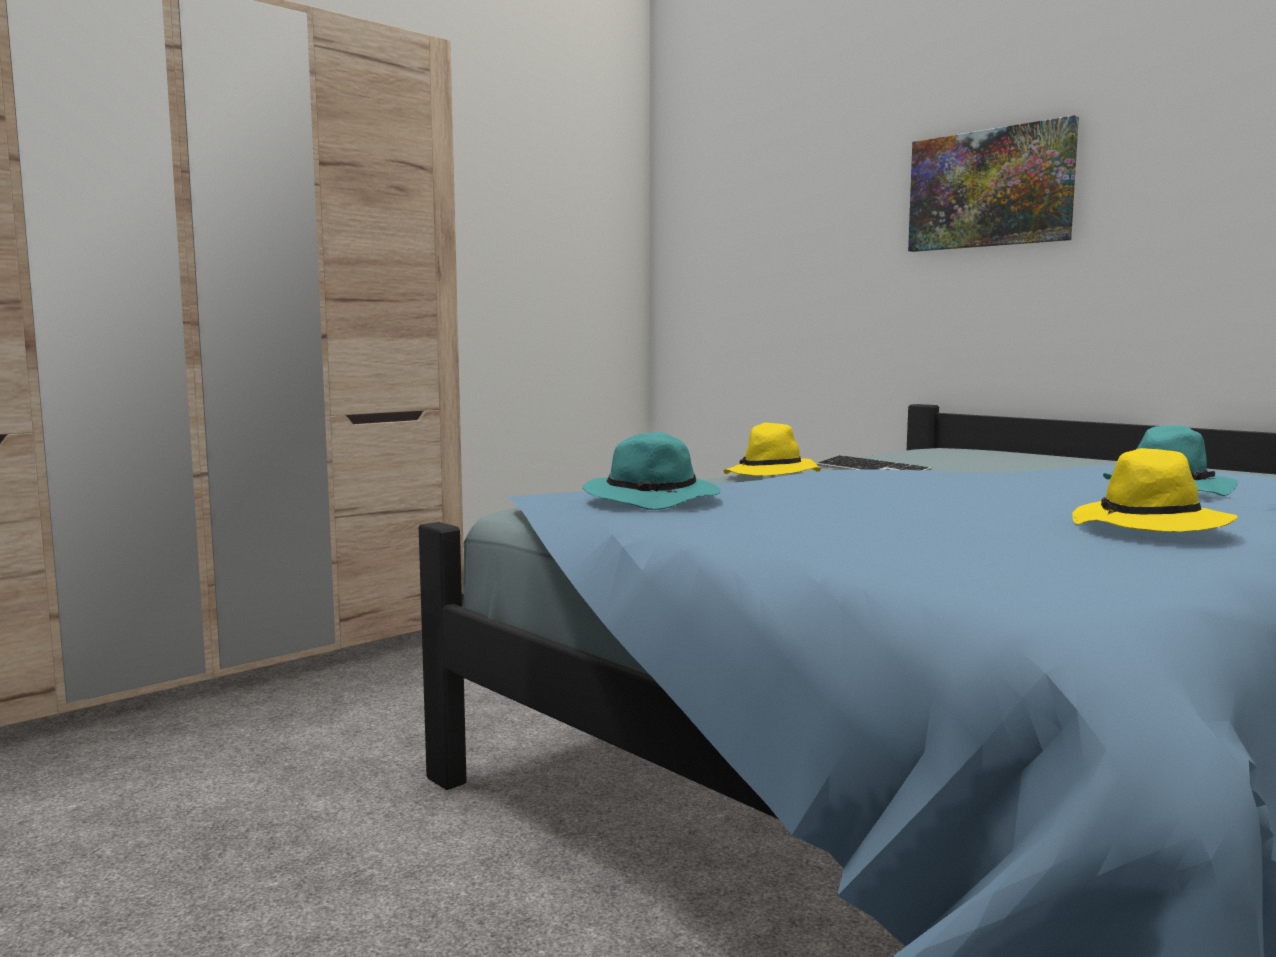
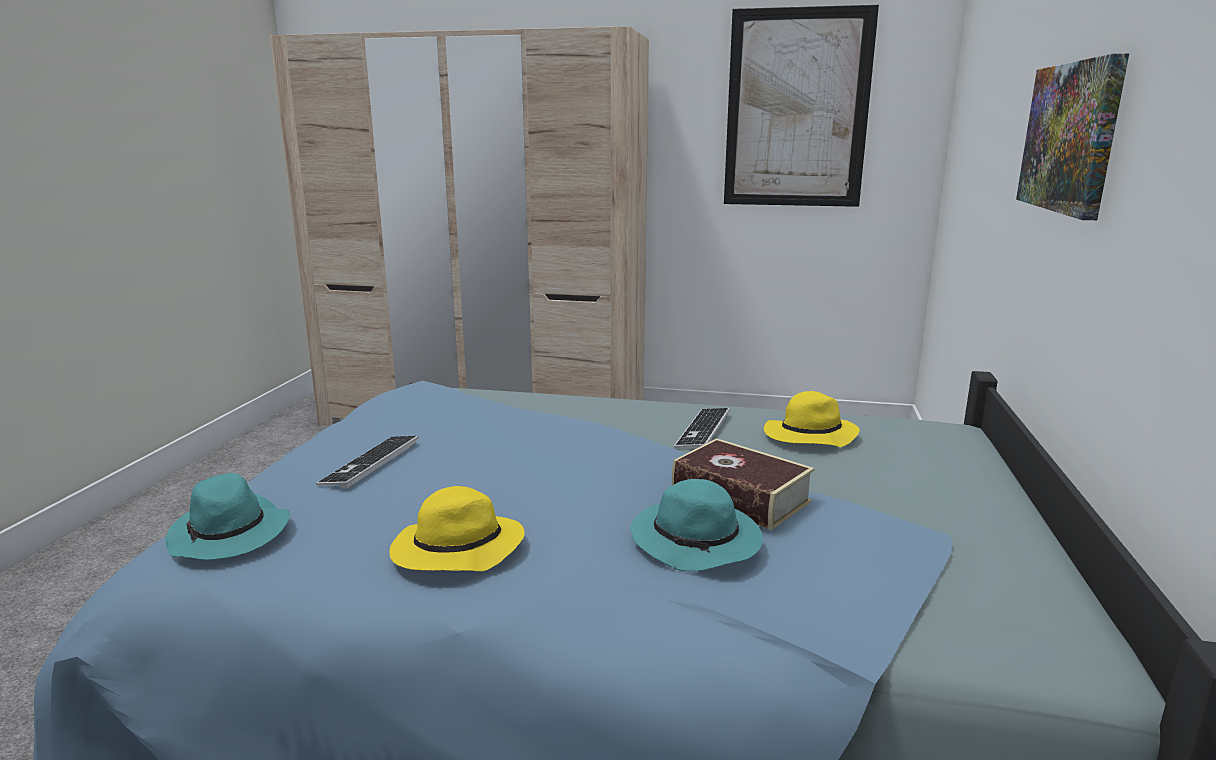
camera: 55 degrees right, 10 degrees up
(528, 190) = (797, 109): none -> picture
(654, 499) = (430, 408): turquoise hat -> turquoise hat (230, 535)
(772, 476) = (622, 410): yellow hat -> yellow hat (809, 437)
(831, 528) = (371, 463): none -> keyboard
(1072, 475) = (740, 497): none -> book

